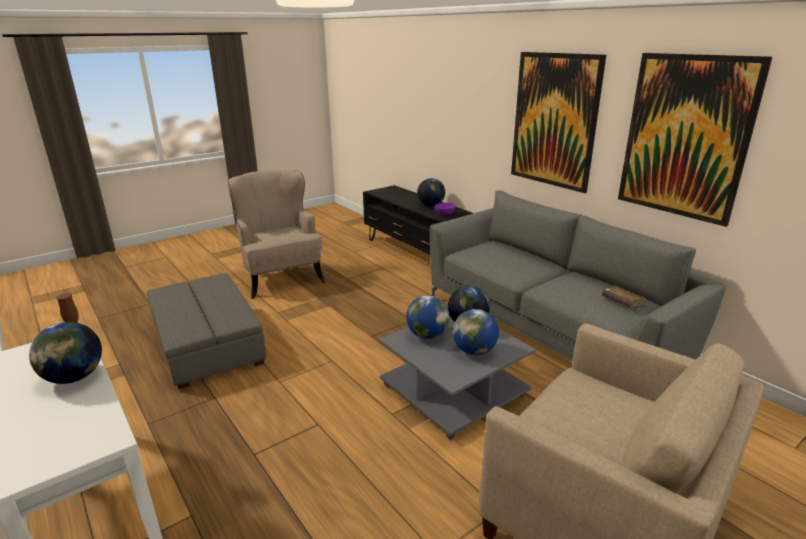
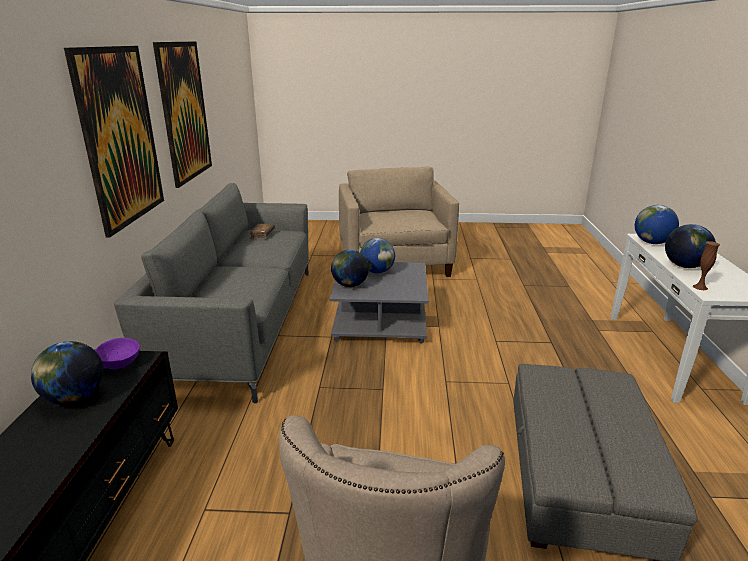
camera: 140 degrees left, 0 degrees up
(427, 335) = (390, 289): globe -> globe (652, 243)

